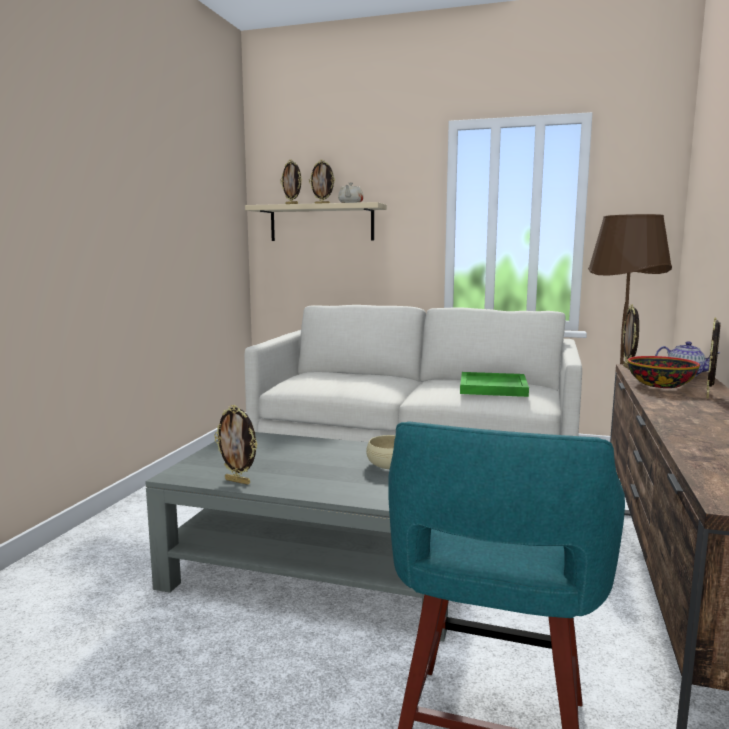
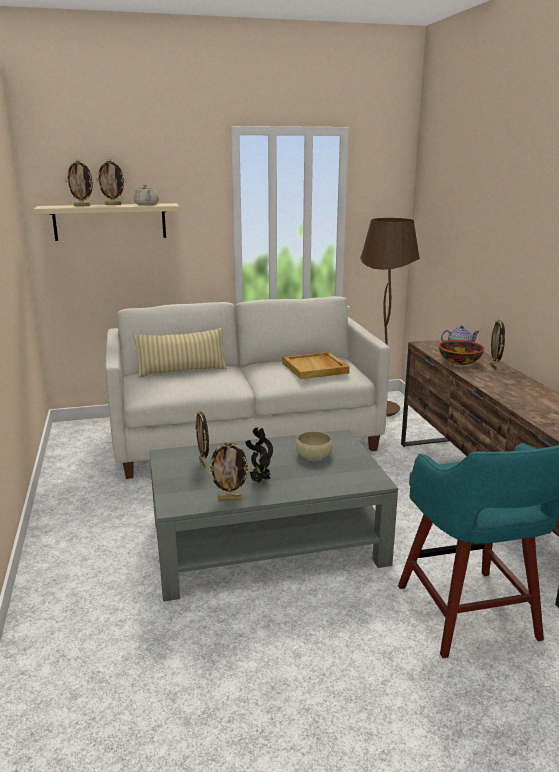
camera: 30 degrees left, 10 degrees up
(292, 474) = (259, 481): none -> potted plant
(348, 374) = (182, 371): none -> beige pillow
(493, 388) = (315, 368): green tray -> beige tray
(628, 368) = (421, 345): picture frame -> picture frame (203, 463)

